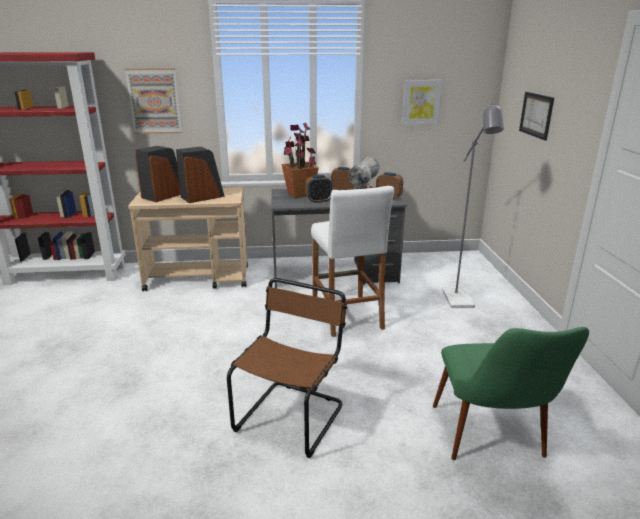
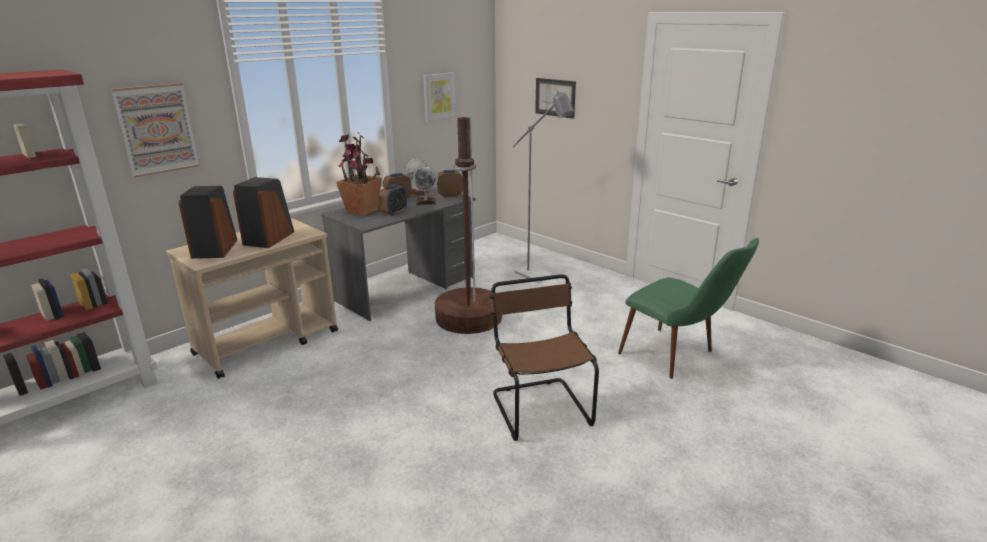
camera: 40 degrees left, 0 degrees up
(347, 315) = (469, 318): white stool -> brown floor lamp

